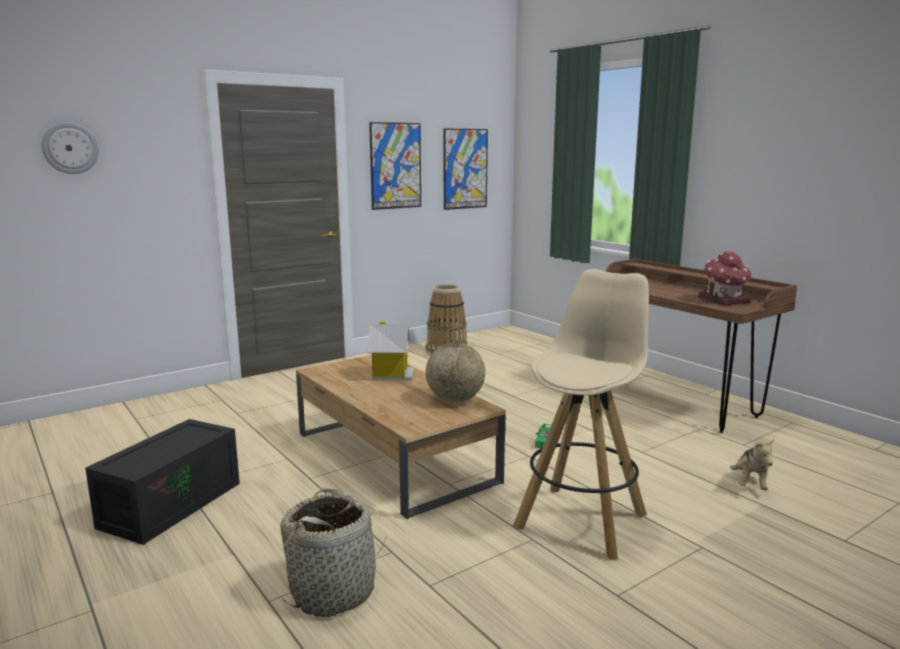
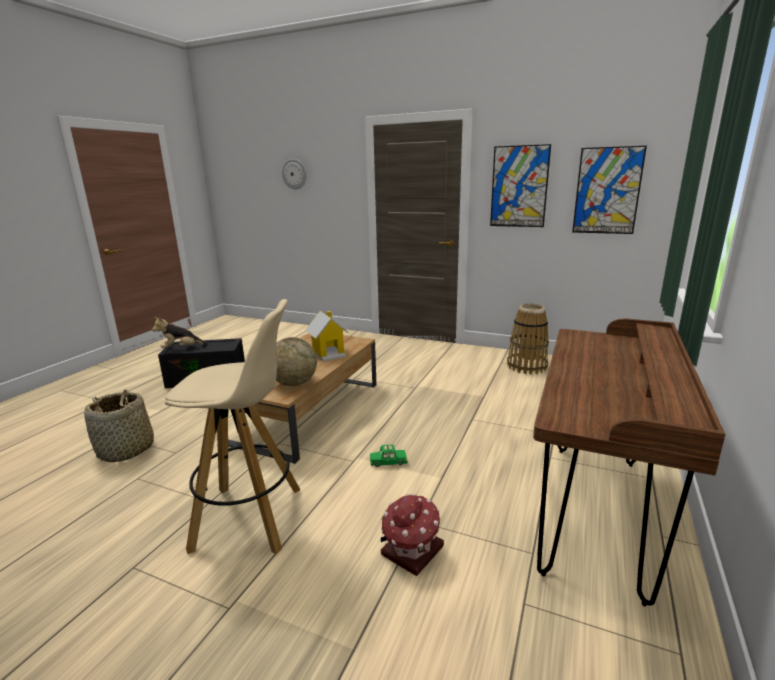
camera: 60 degrees right, 5 degrees up
(724, 301) = (597, 406): toy house -> toy house (411, 551)
(750, 483) = (406, 627): plush toy -> plush toy (181, 348)

